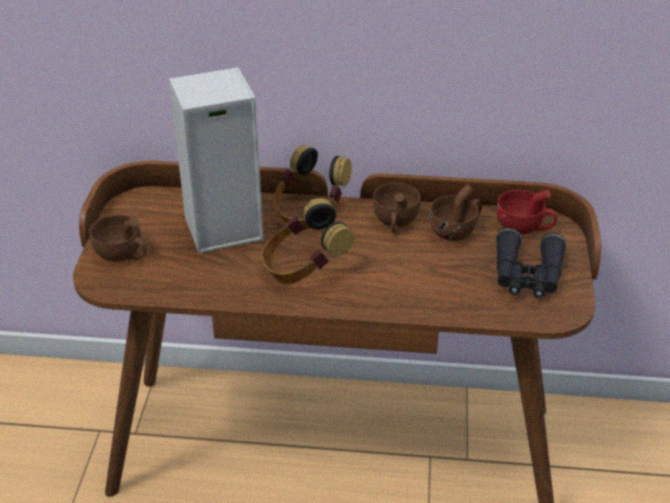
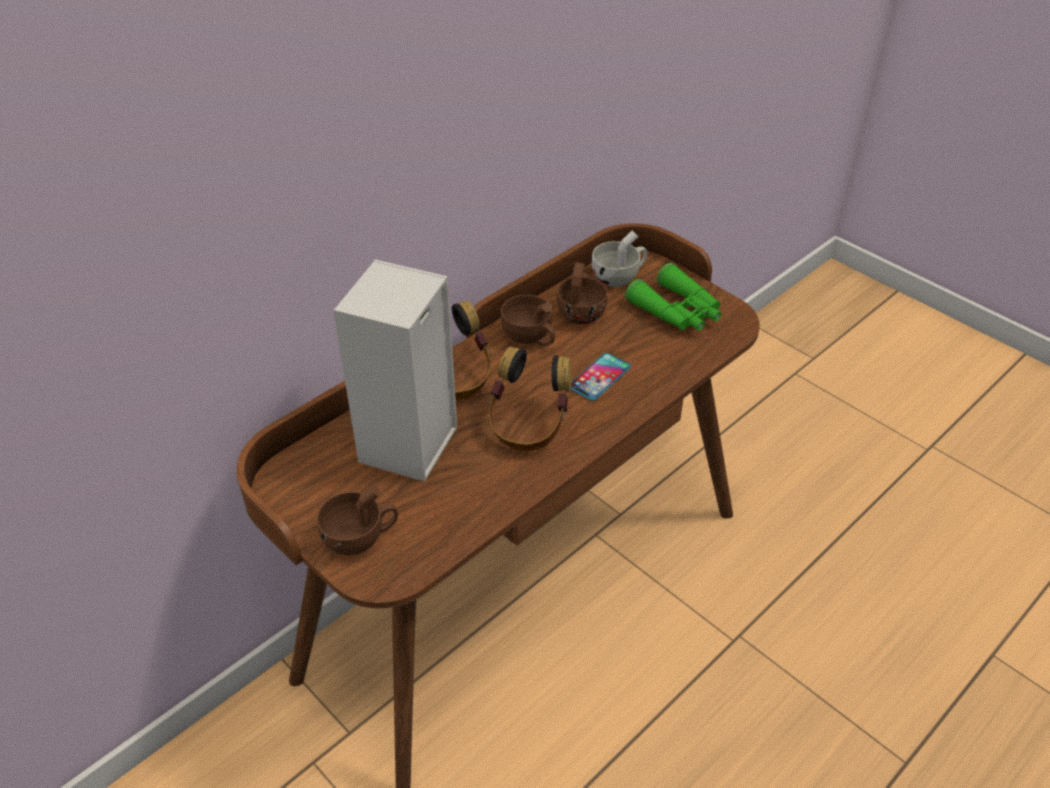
camera: 50 degrees left, 5 degrees up
(396, 275) = (599, 377): none -> phone
(524, 228) = (619, 277): red cup -> white cup
(527, 276) = (677, 311): black binoculars -> green binoculars

